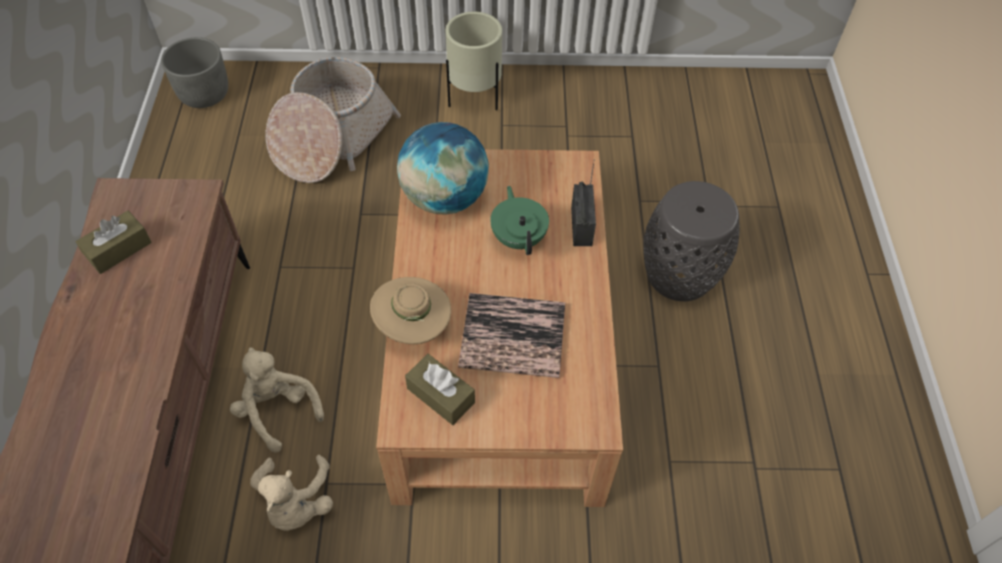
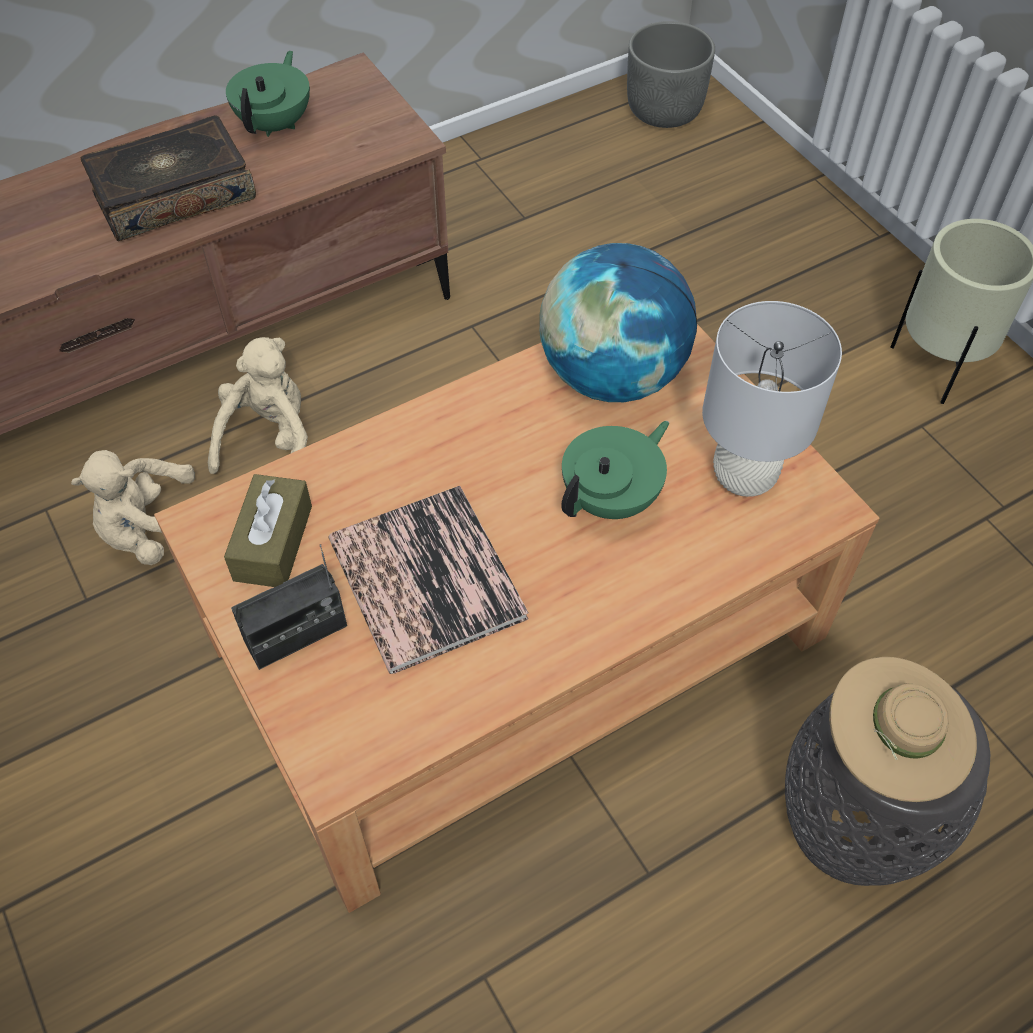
camera: 60 degrees right, 0 degrees up
(118, 249) = (276, 124): brown tissue box -> green teapot
(130, 329) = (173, 194): none -> book
(331, 138) = (711, 259): basket -> none
(413, 325) = (367, 454): beige hat -> beige hat (887, 751)
(544, 182) = (746, 478): none -> grey table lamp
(581, 226) = (701, 568): radio -> radio (296, 634)

